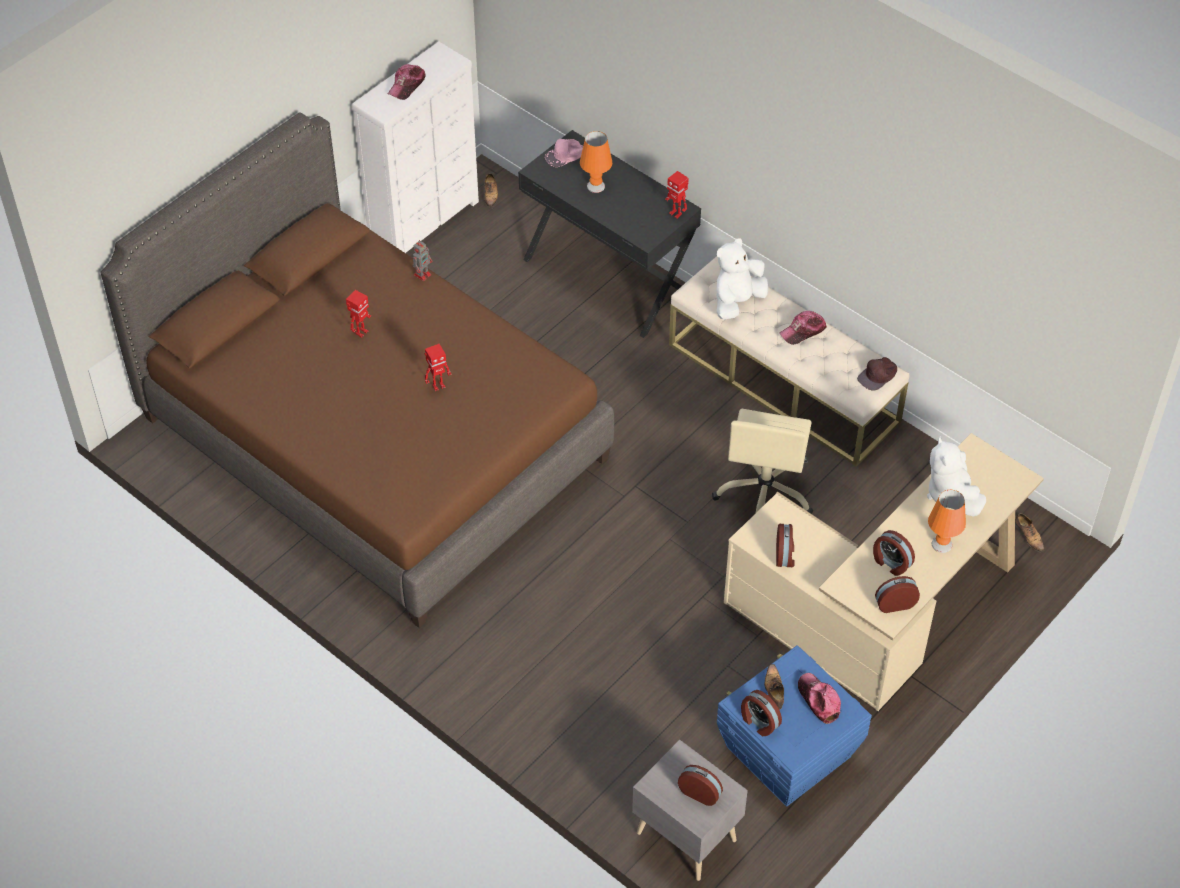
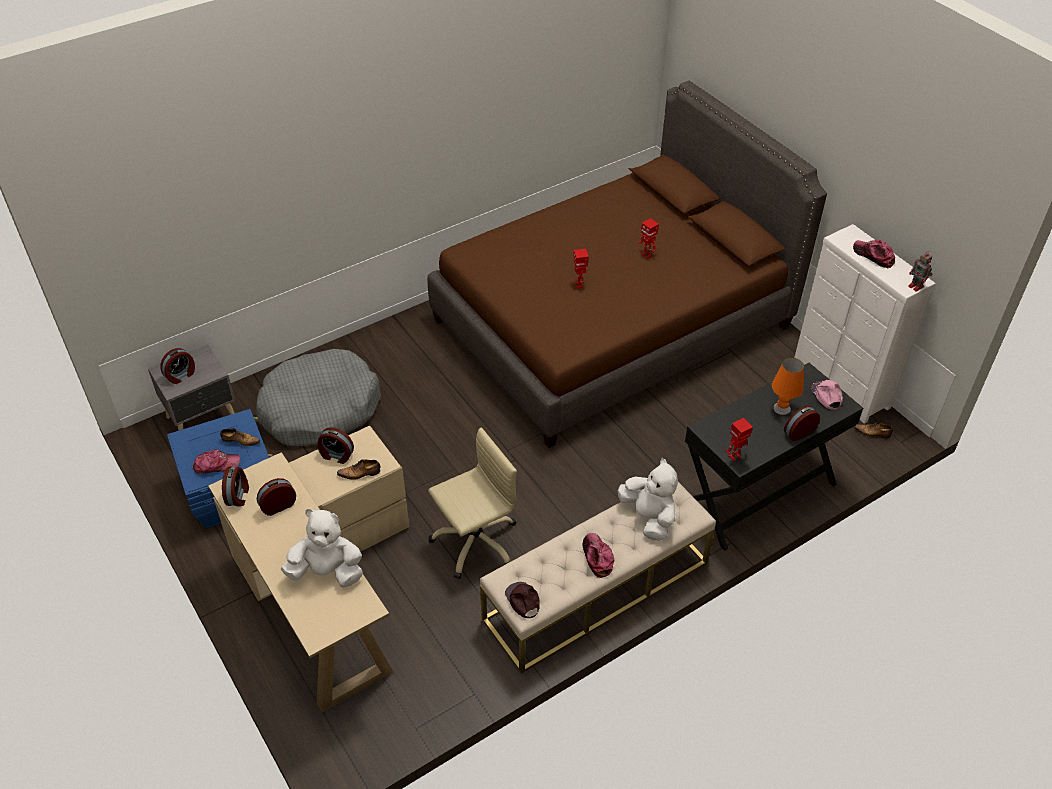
camera: 105 degrees right, 5 degrees down
(423, 274) = (700, 294): toy robot -> toy robot (916, 286)
(624, 706) = (319, 409): none -> grey dog bed
(759, 722) = (219, 425): alarm clock -> alarm clock (798, 432)
(764, 494) = (475, 542): beige office chair -> beige office chair turned 120 degrees clockwise
(942, 544) = (277, 547): orange table lamp -> none
(1029, 536) = (347, 738): shoe -> shoe (360, 473)

